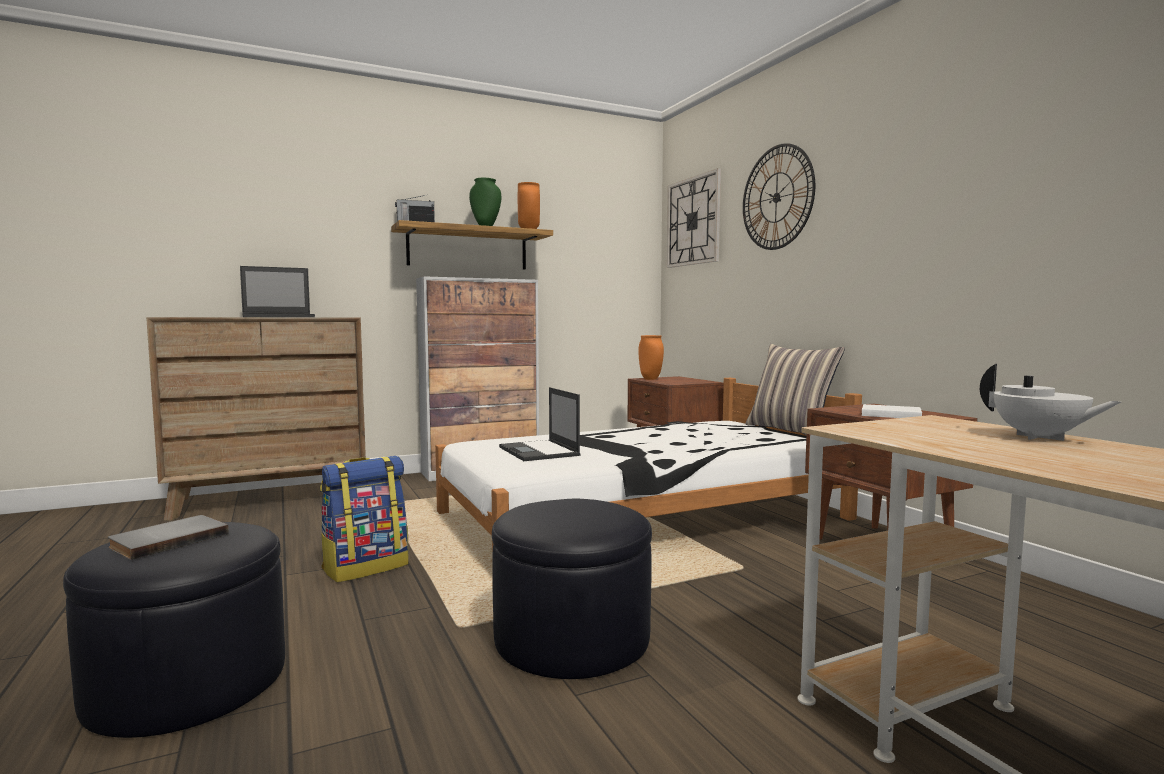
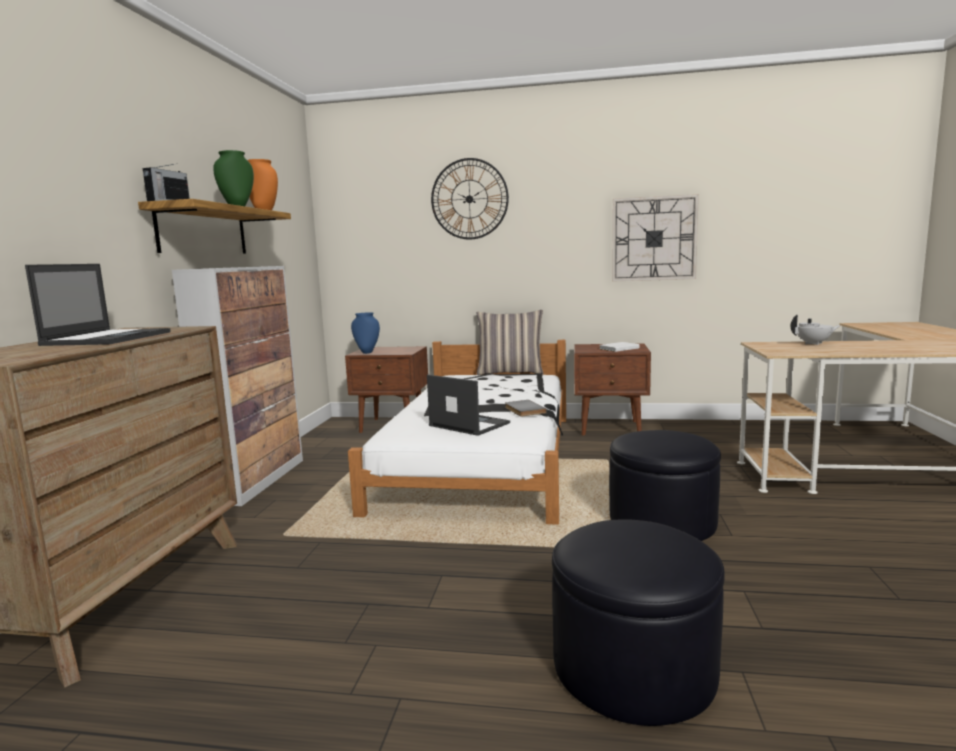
camera: 55 degrees left, 5 degrees up
(168, 540) = (629, 550): grey book -> grey book (523, 410)
(366, 567) = (458, 567): backpack -> none
(539, 451) = (468, 424): laptop -> laptop turned 150 degrees counterclockwise
(651, 379) = (367, 352): orange vase -> blue vase
(693, 221) = (365, 207): wall clock -> wall clock (654, 239)

